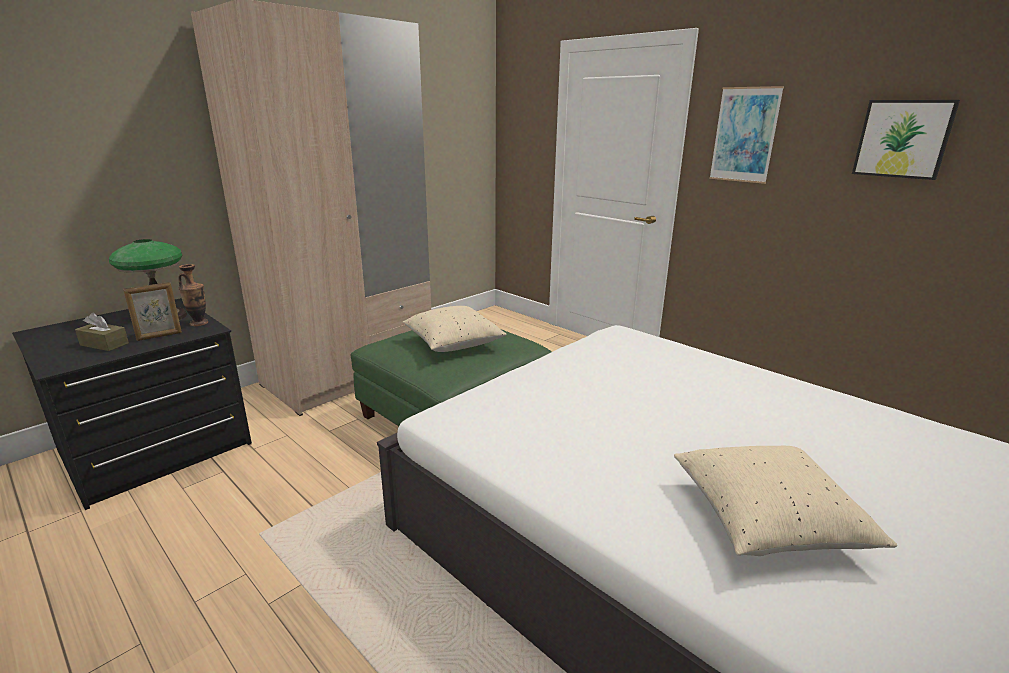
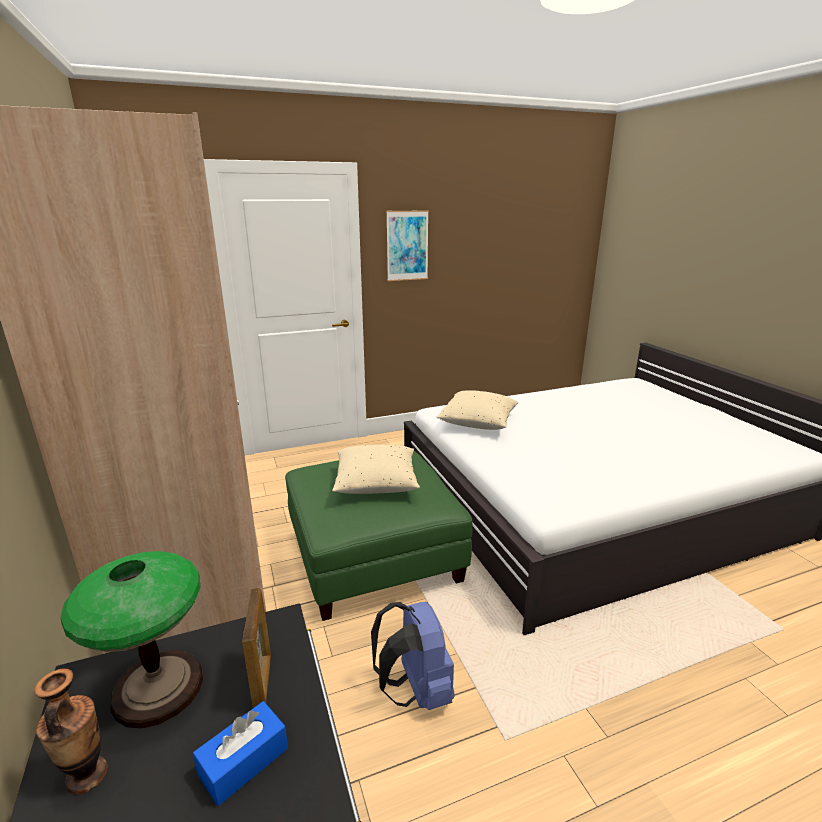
camera: 65 degrees left, 0 degrees up
(104, 344) = (244, 761): brown tissue box -> blue tissue box
(199, 323) = (240, 636): vase -> vase (87, 775)
(303, 476) = (416, 690): none -> blue backpack
(766, 521) = (681, 443): beige pillow -> beige pillow (477, 423)
(903, 139) = (495, 241): picture -> none

